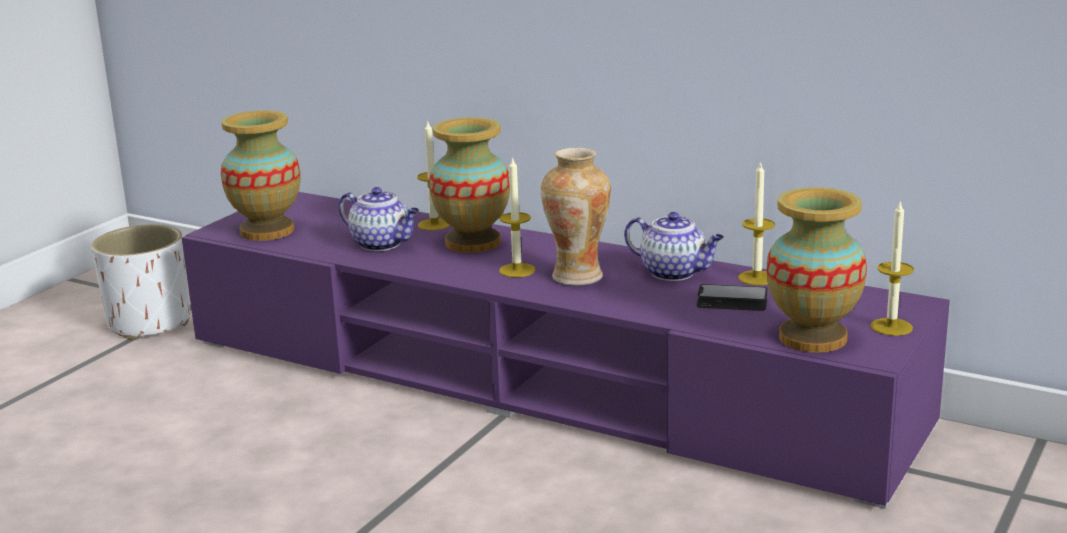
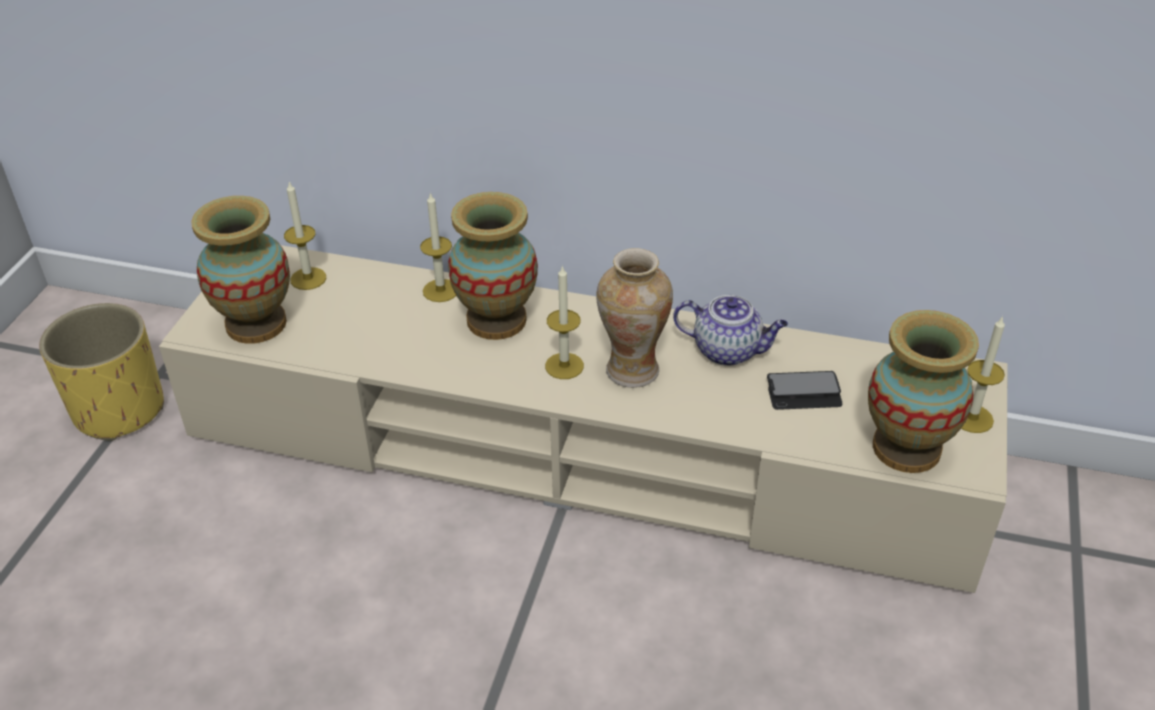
camera: 15 degrees left, 20 degrees up
(149, 323) = (119, 409): white planter -> yellow planter
(382, 244) = (398, 334): teapot -> none
(539, 383) = (580, 451): purple tv stand -> beige tv stand
(757, 278) = (813, 349): candle -> candle (308, 278)

